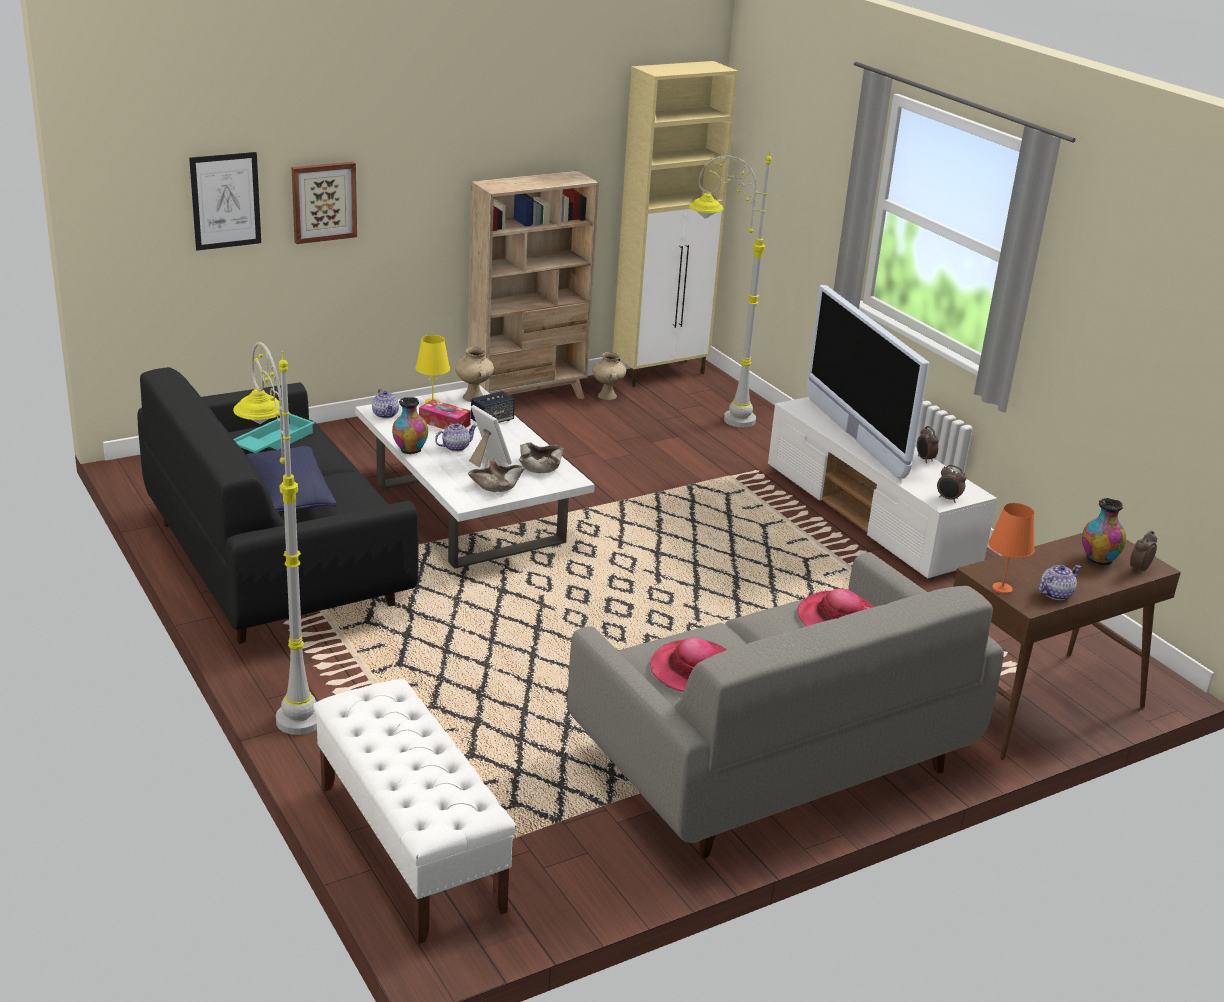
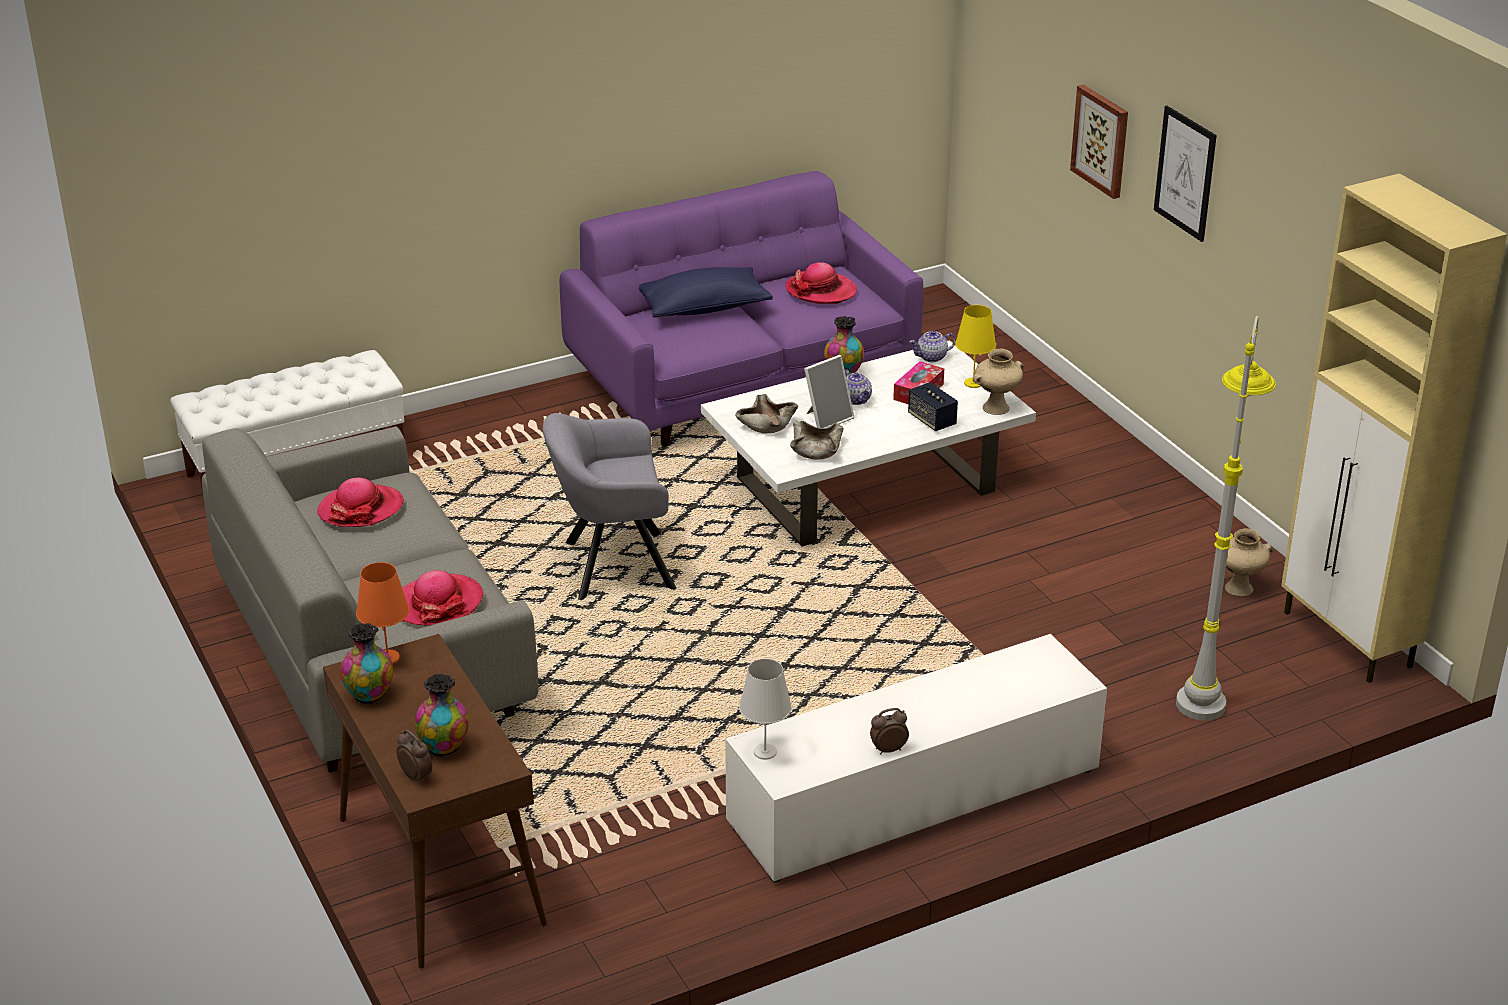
camera: 95 degrees right, 5 degrees up
(225, 201) = (1037, 87): picture -> picture (1185, 173)
(273, 441) = (821, 291): turquoise tray -> hat
(276, 563) = (742, 383): black sofa -> purple sofa
(286, 699) = (509, 403): grey floor lamp -> none
(528, 398) = (1202, 524): beige bookcase -> none
(602, 632) = (611, 566): none -> grey armchair
(854, 437) = (948, 692): television -> none
(948, 499) = (764, 752): alarm clock -> white table lamp
(1055, 594) = (370, 695): teapot -> vase

